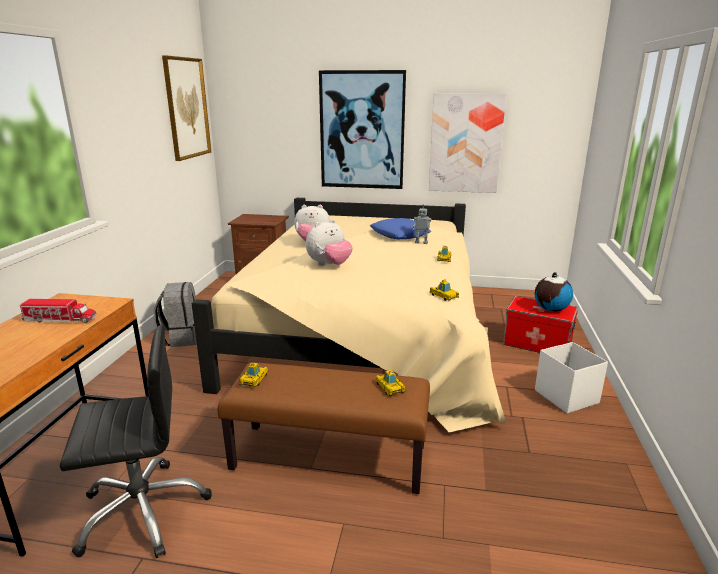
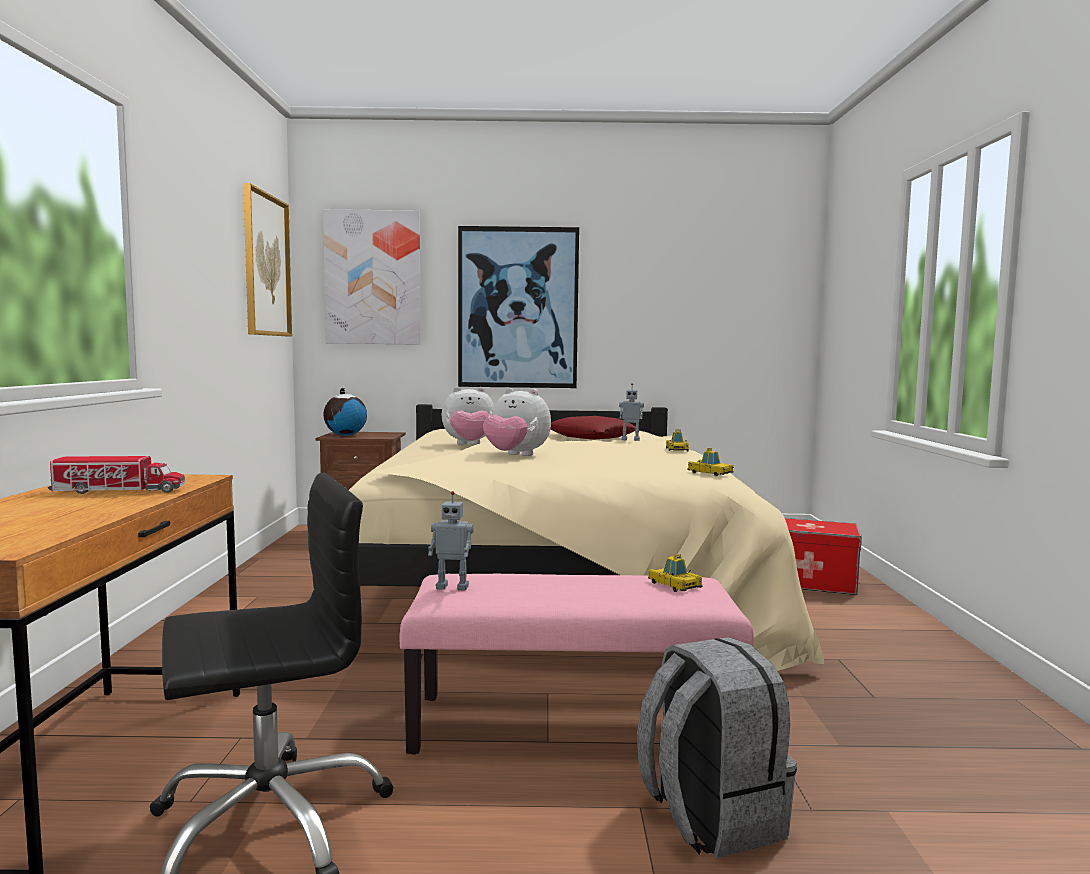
camera: 10 degrees left, 15 degrees down
(182, 338) = (256, 600): grey backpack -> grey backpack (709, 816)
(254, 379) = (453, 587): toy car -> toy robot
(329, 265) = (516, 456): plush toy -> plush toy turned 75 degrees clockwise
(330, 457) = (573, 725): brown bench -> pink bench
(399, 234) = (591, 436): blue pillow -> red pillow
(465, 143) = (662, 324): picture -> picture (373, 278)
(550, 310) = (823, 527): globe -> globe (345, 435)
(566, 396) = (883, 633): white storage box -> none

